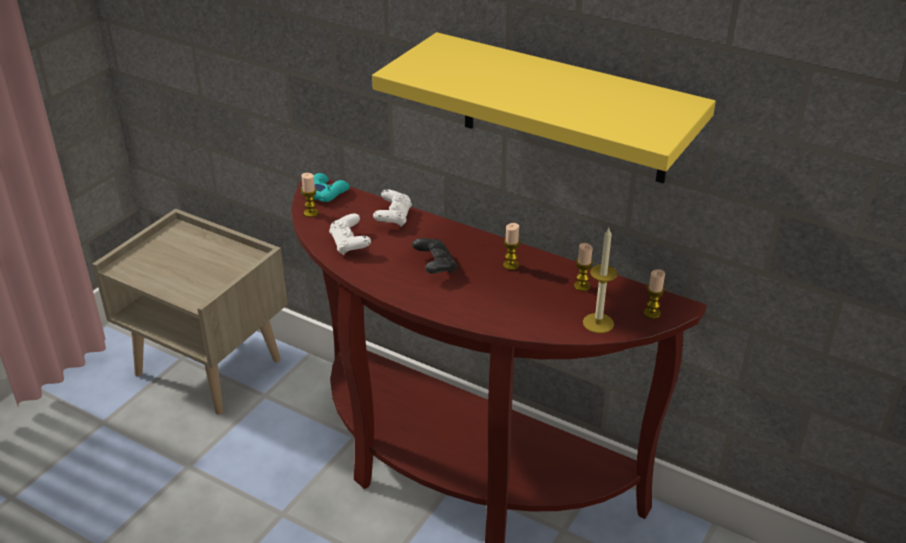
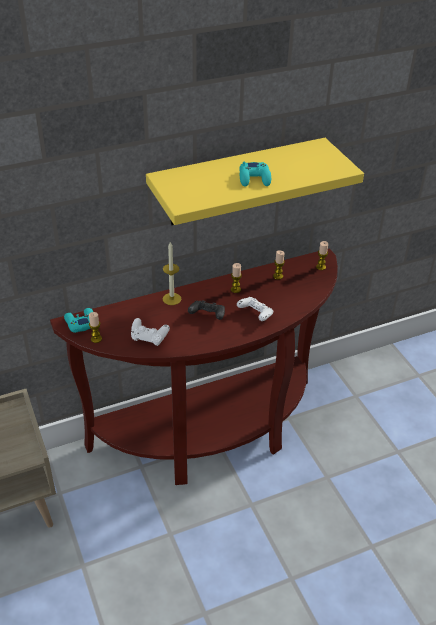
camera: 55 degrees left, 5 degrees up
(393, 218) = (142, 309): white game controller -> white game controller (255, 315)
(525, 90) = (254, 178): none -> turquoise game controller
(598, 323) = (312, 287): candle -> candle (172, 299)

